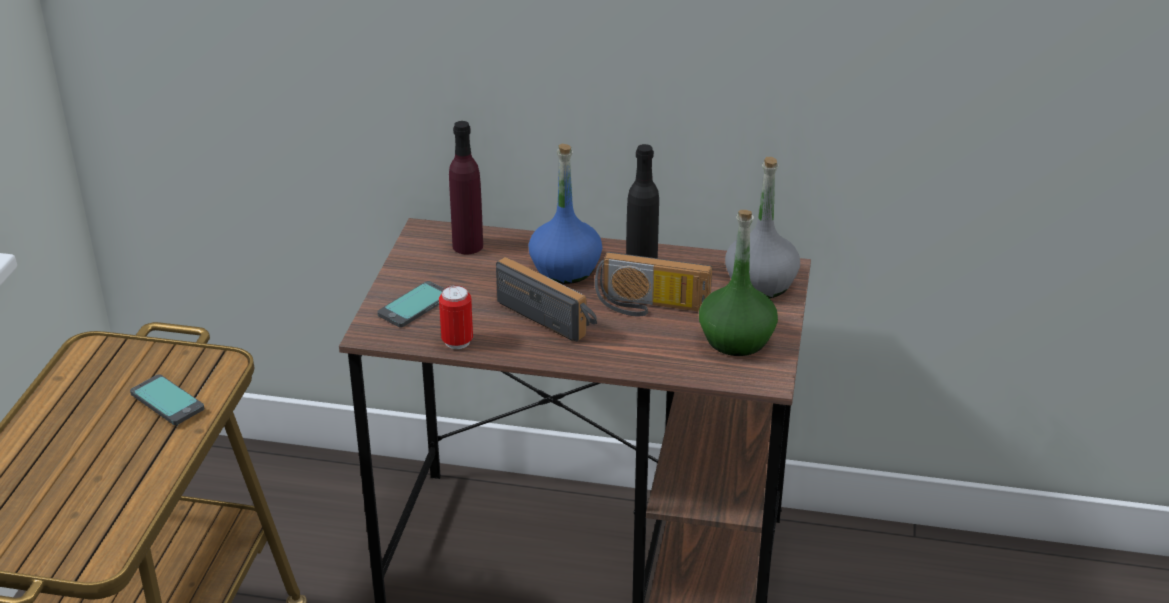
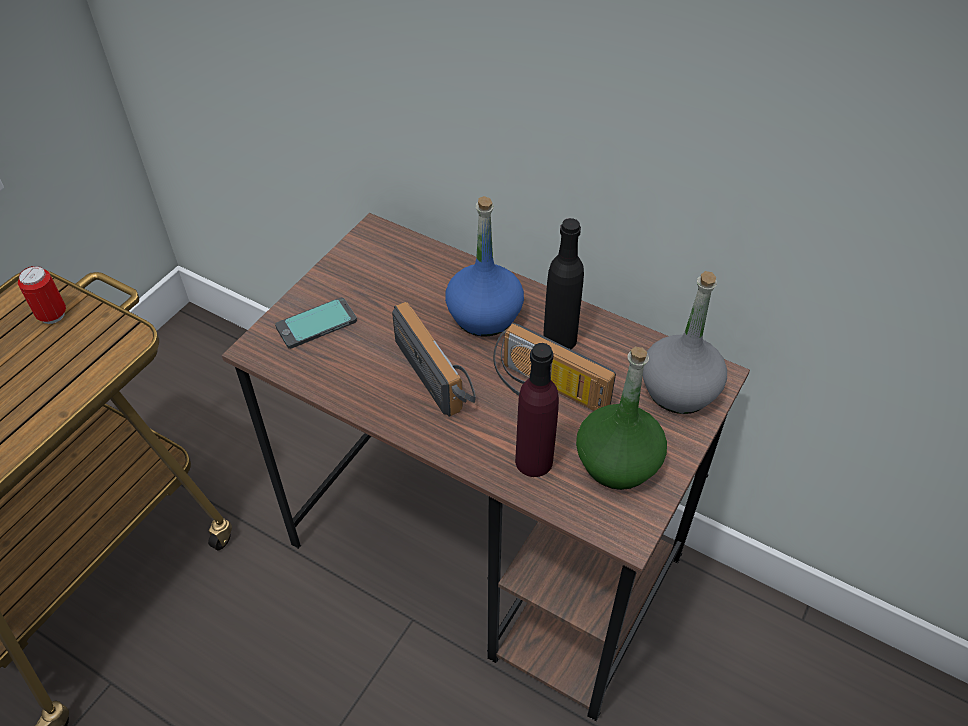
camera: 20 degrees right, 15 degrees up
(167, 401) = (54, 371): phone -> none
(457, 342) = (332, 382): can -> can (52, 315)
(468, 246) = (405, 261): purple bottle -> purple bottle (534, 461)

